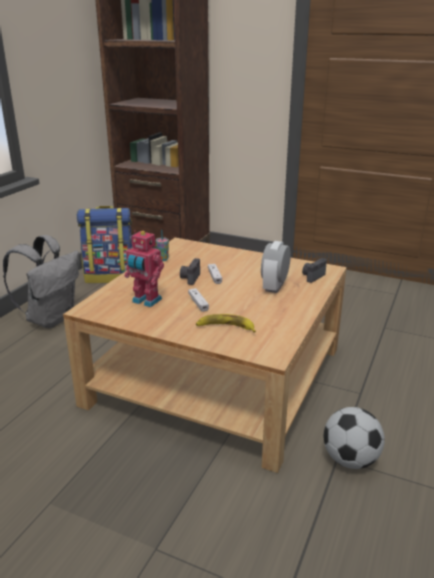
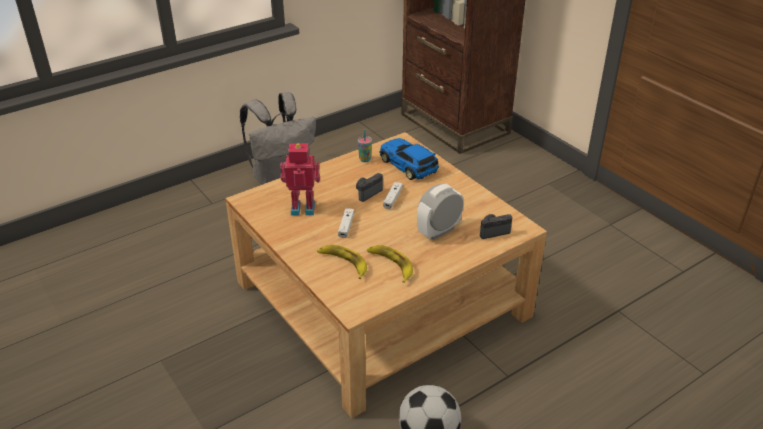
camera: 30 degrees right, 10 degrees up
(110, 276) = (372, 143): backpack -> none
(146, 301) = (303, 207): toy robot -> toy robot turned 120 degrees clockwise
(202, 255) = (409, 165): none -> toy car
(265, 317) = (391, 265): none -> banana

